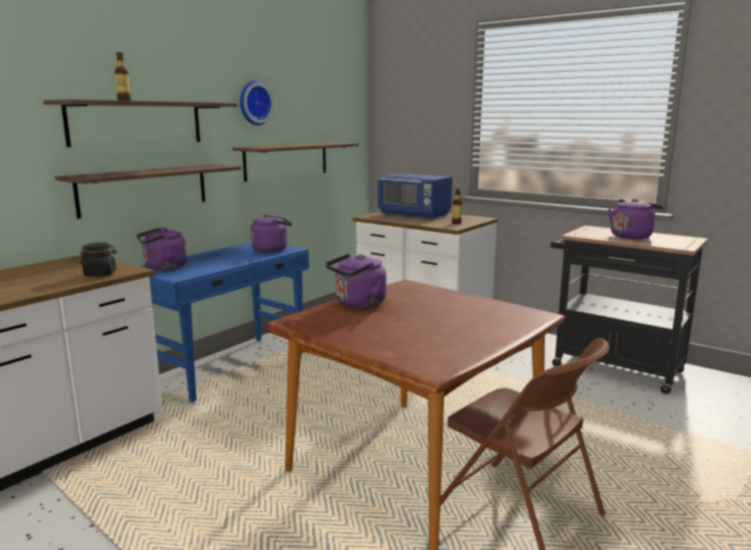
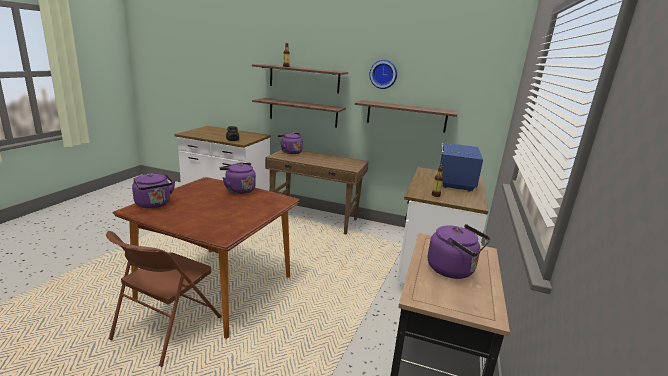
camera: 70 degrees right, 5 degrees up
(230, 367) = (314, 219): blue console table -> brown console table
(272, 249) = (346, 165): purple kettle -> purple kettle (154, 204)

